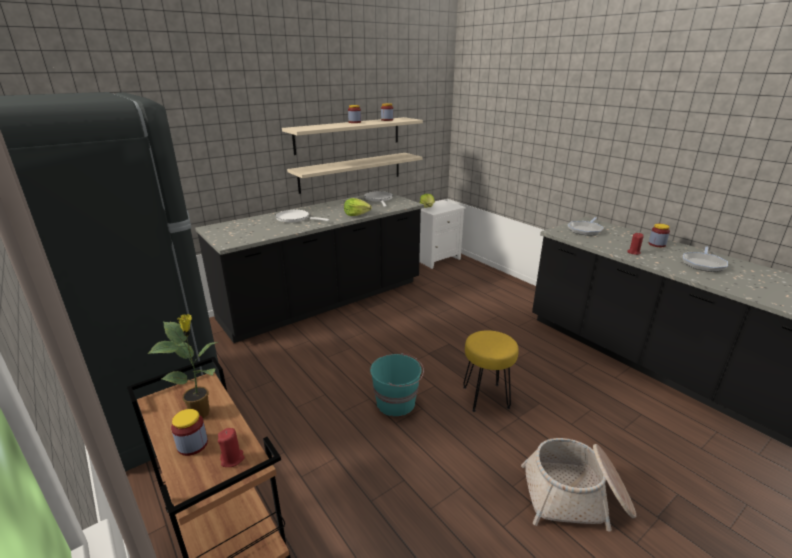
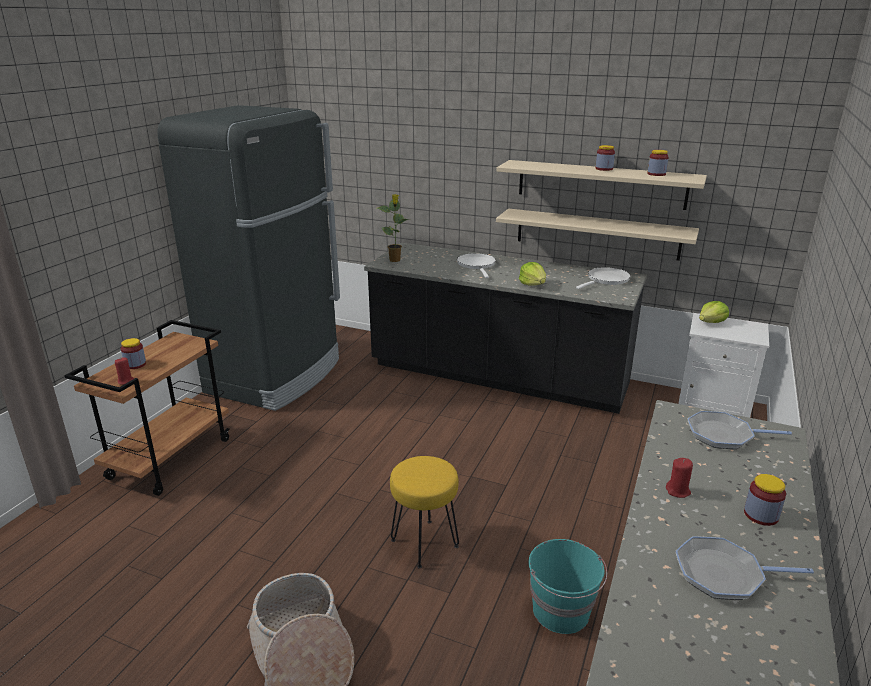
camera: 60 degrees right, 0 degrees up
(201, 413) = (167, 355): potted plant -> potted plant (395, 260)
(396, 403) = (365, 483): turquoise bucket -> turquoise bucket (561, 612)

